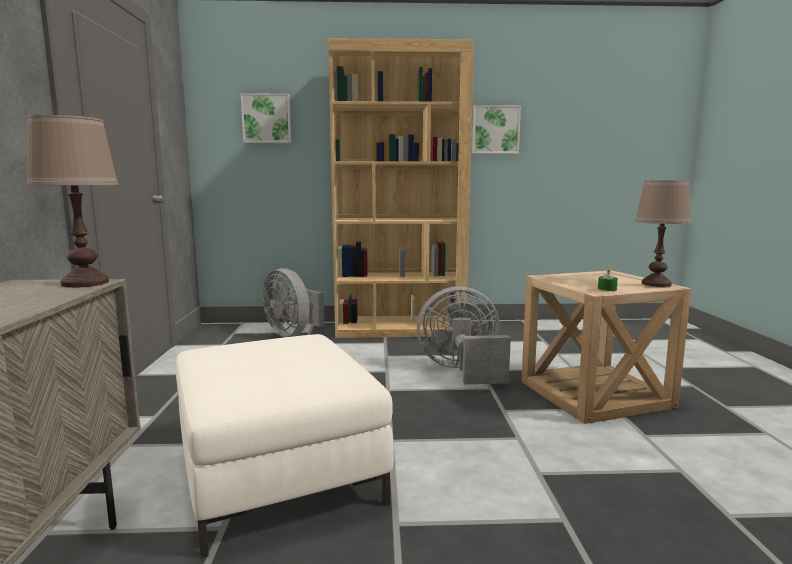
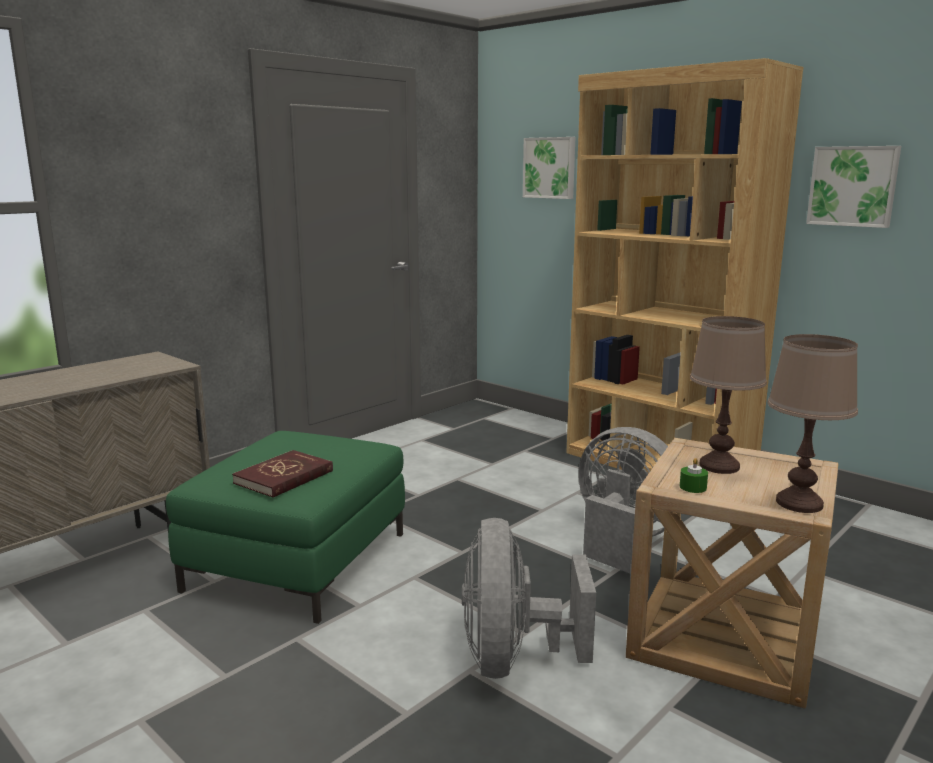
camera: 45 degrees right, 5 degrees up
(85, 283) = (170, 365): brown table lamp -> brown table lamp (719, 466)
(277, 472) = (299, 561): white ottoman -> green ottoman
(292, 333) = (534, 435): grey fan -> grey fan (513, 659)
(304, 372) = (284, 477): none -> red book

